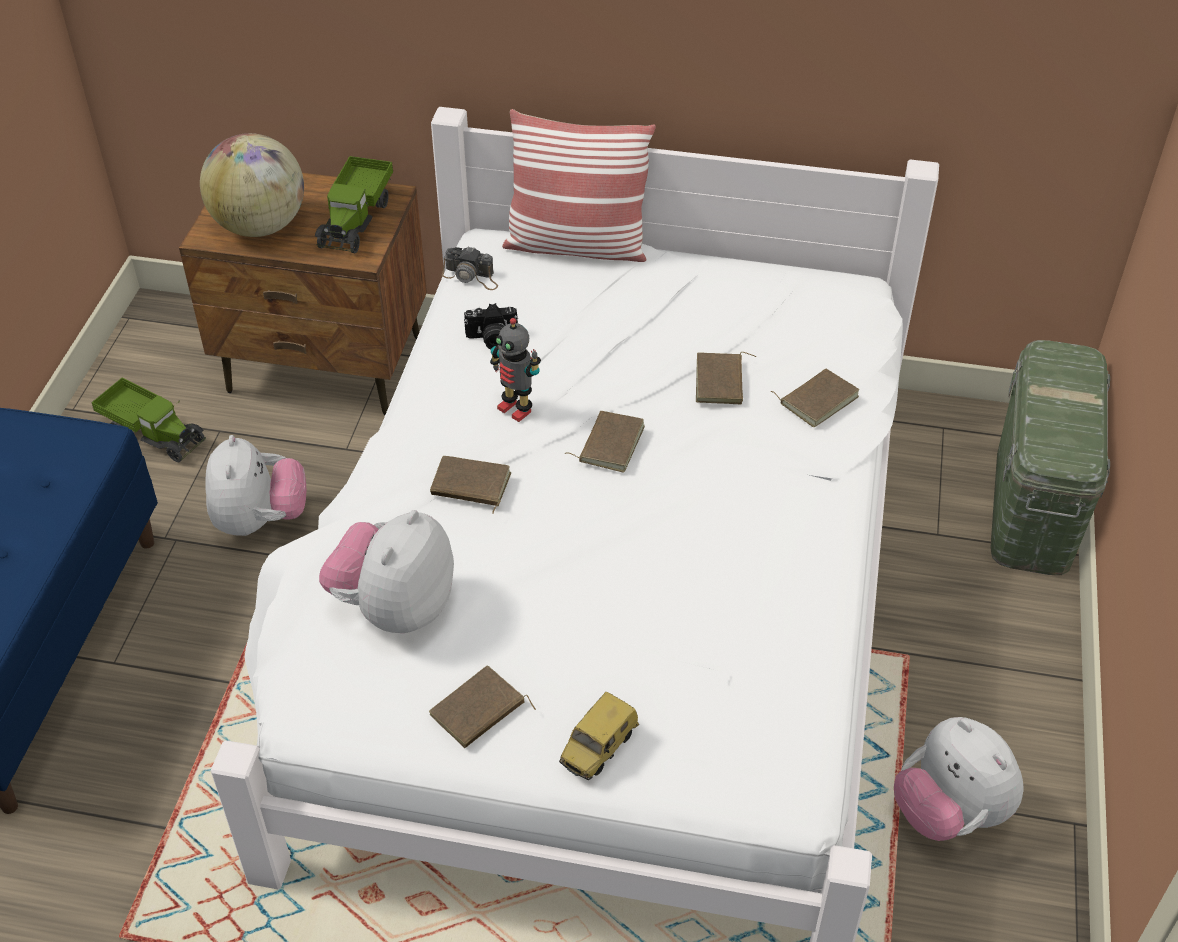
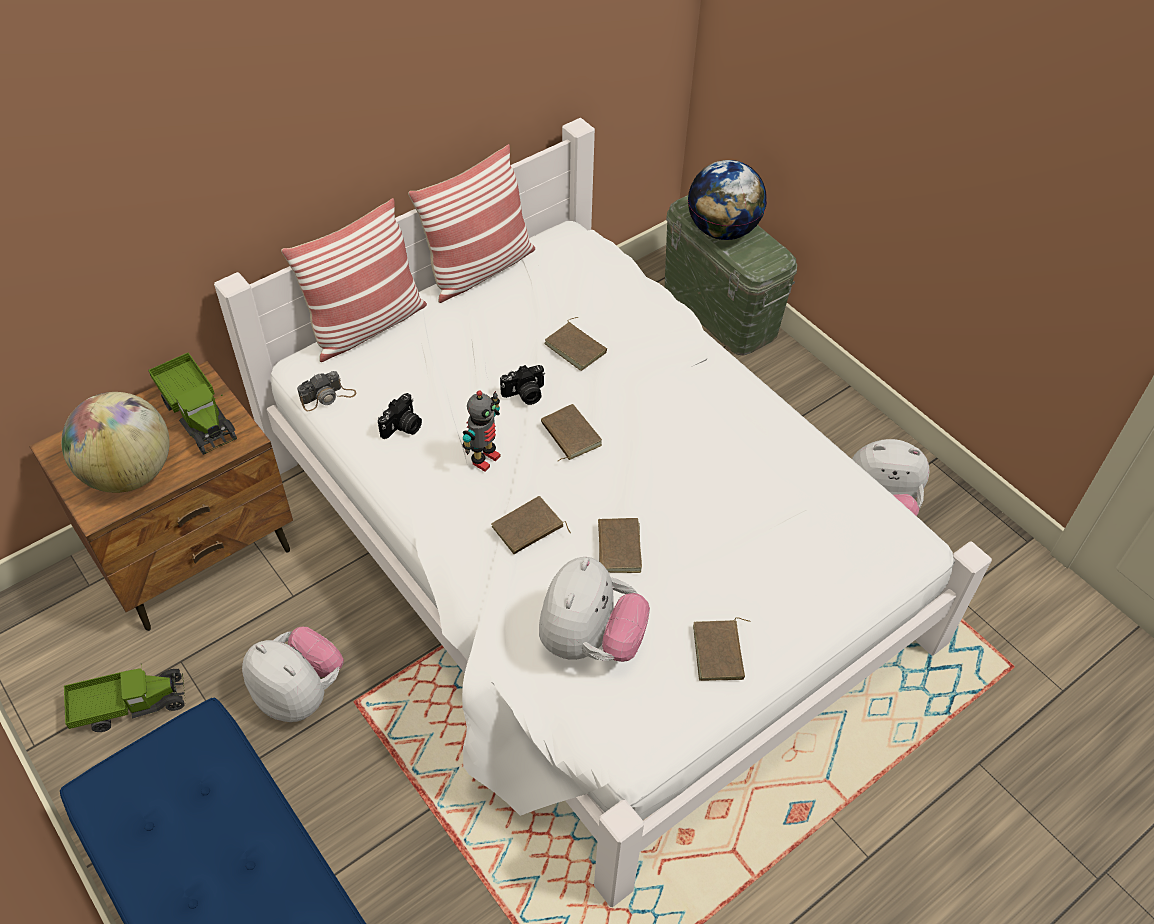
camera: 50 degrees left, 5 degrees up
(395, 607) = (590, 640): plush toy -> plush toy turned 135 degrees counterclockwise
(516, 409) = (484, 459): toy robot -> toy robot turned 45 degrees counterclockwise
(600, 750) = (804, 611): toy car -> none
(620, 385) = (525, 395): none -> camera
(733, 263) = (479, 269): none -> pillow
(817, 399) = (639, 318): brown book -> brown book (616, 547)
(1053, 397) = (722, 230): none -> globe

